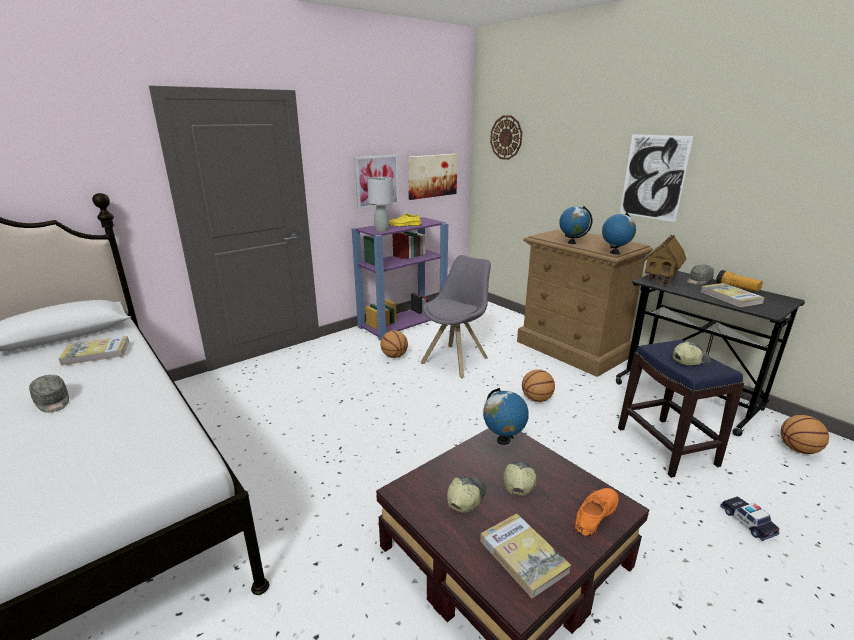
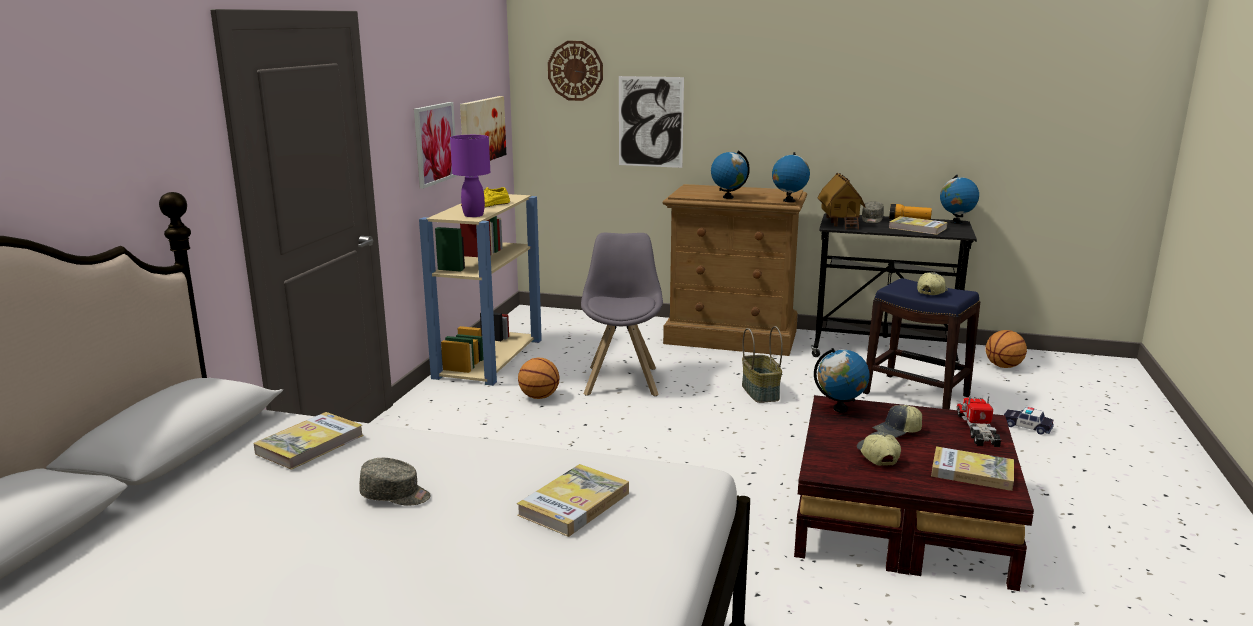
camera: 35 degrees left, 5 degrees down
(95, 450) = (574, 504): none -> book
(381, 230) = (474, 215): grey table lamp -> purple table lamp
(403, 323) = (490, 358): purple bookcase -> beige bookcase
(518, 481) = (897, 431): cap -> cap turned 90 degrees counterclockwise
(536, 399) = (761, 392): basketball -> basket
(595, 513) = (977, 430): orange shoe -> toy truck
(653, 177) = (795, 111): picture -> picture (650, 122)
(785, 299) = (956, 222): none -> globe

